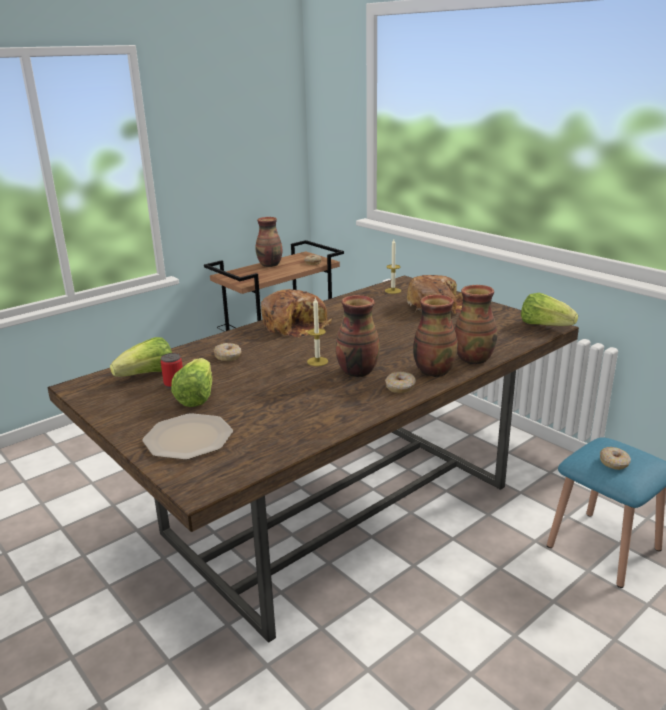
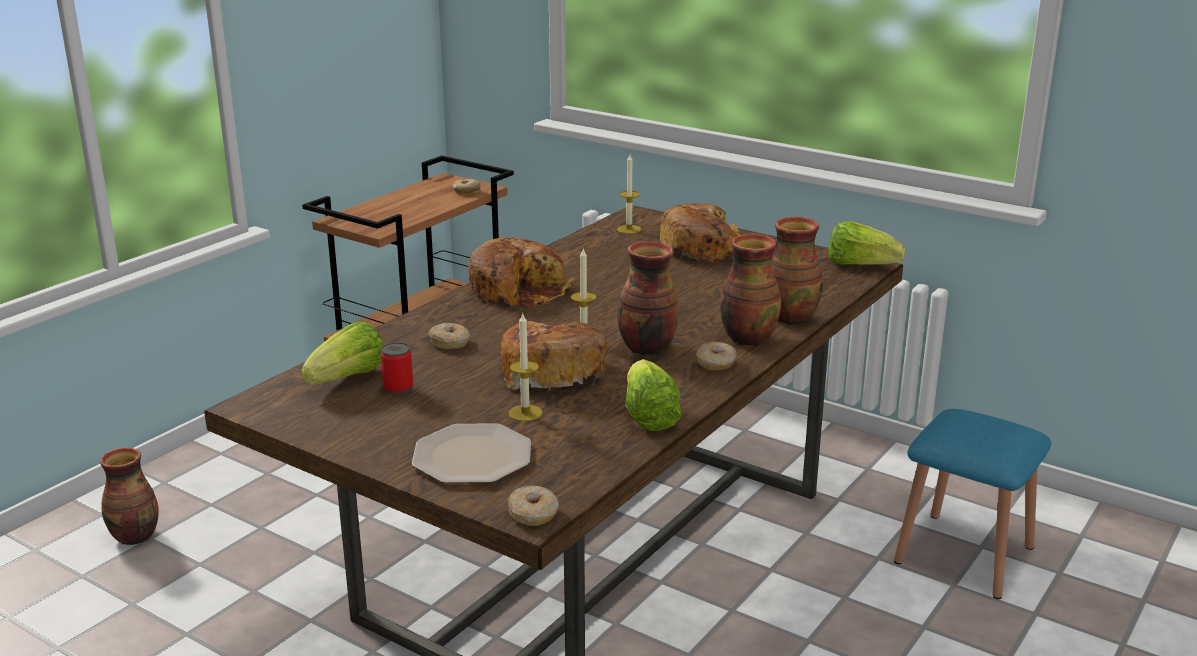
camera: 15 degrees left, 0 degrees up
(196, 397) = (444, 402): lettuce -> lettuce (648, 416)
(244, 410) = (525, 413): none -> candle
(270, 265) = (401, 198): vase -> vase (136, 536)
(281, 382) = (552, 371): none -> bread
(614, 463) = (978, 438): donut -> donut (533, 514)

